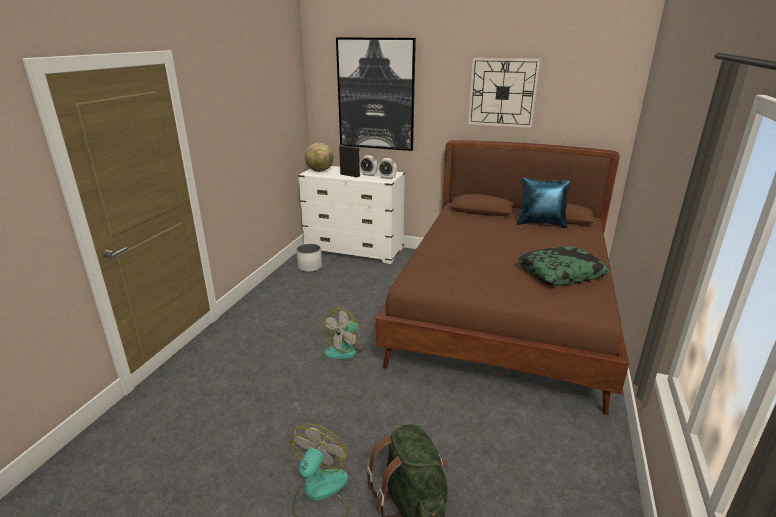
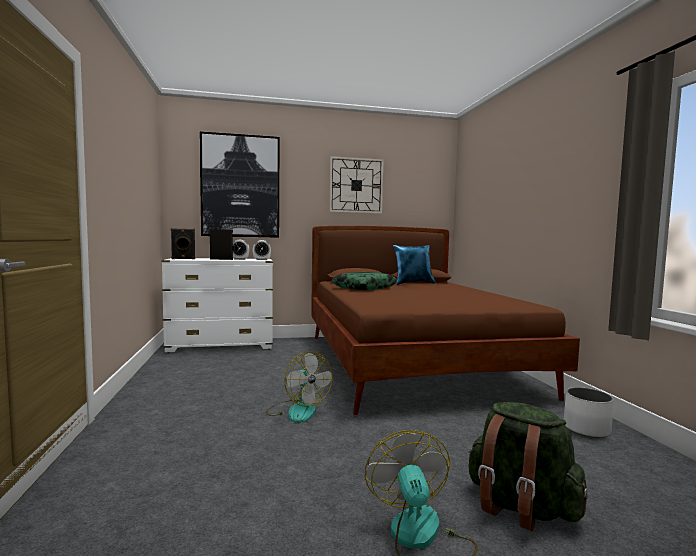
camera: 30 degrees left, 20 degrees down
(310, 267) = (182, 362): white planter -> white planter (586, 429)
(320, 171) = (183, 259): globe -> black speaker
(346, 349) = (297, 410): fan -> fan turned 45 degrees counterclockwise
(561, 273) = (475, 296): pillow -> pillow (364, 288)

